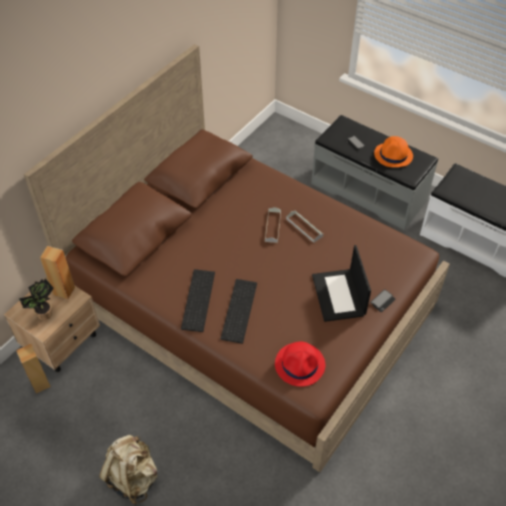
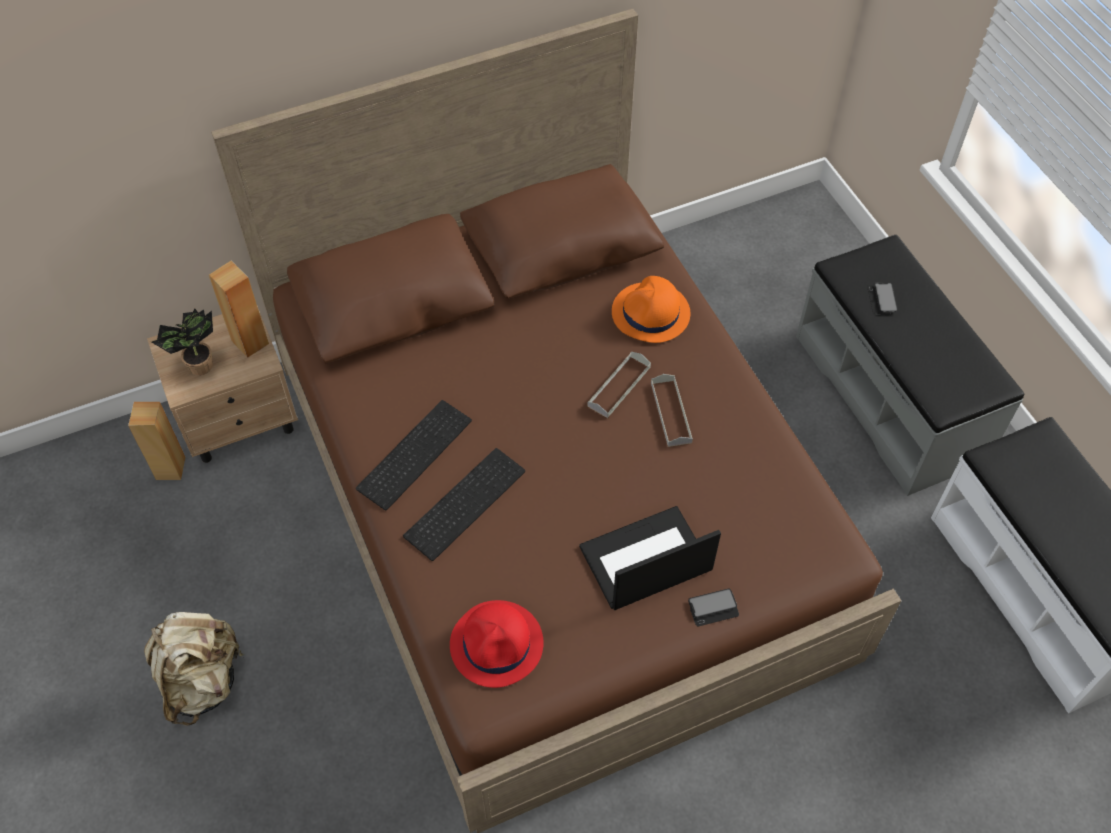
camera: 30 degrees right, 5 degrees up
(339, 296) = (645, 561): laptop -> laptop turned 45 degrees clockwise
(393, 155) = (940, 351): orange hat -> orange hat (650, 314)

